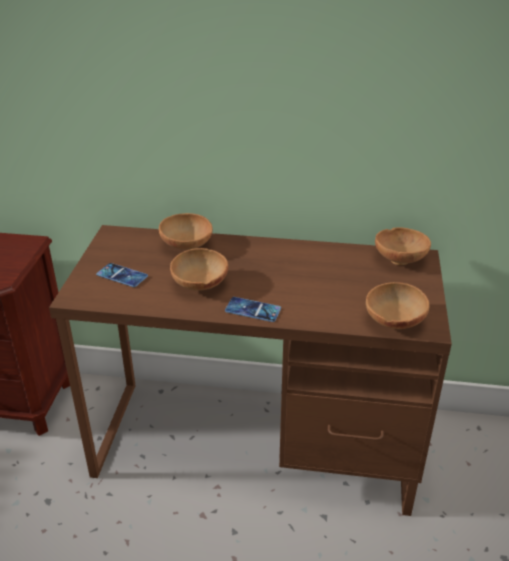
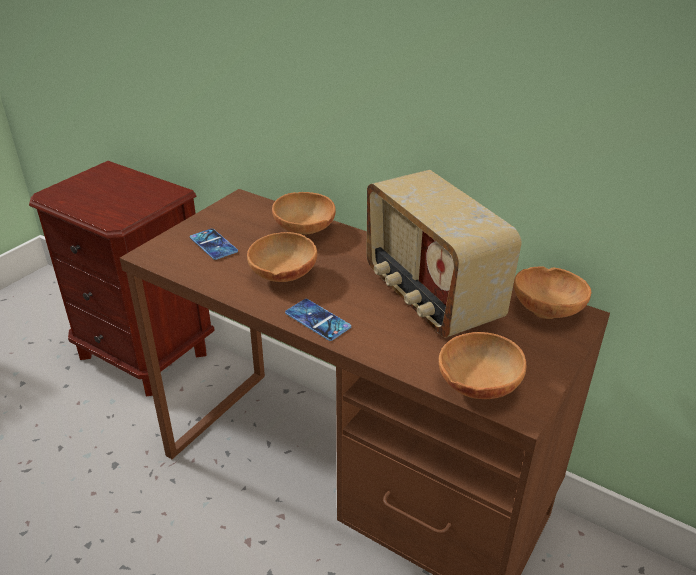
camera: 25 degrees right, 0 degrees up
(318, 271) = (429, 297): none -> radio

